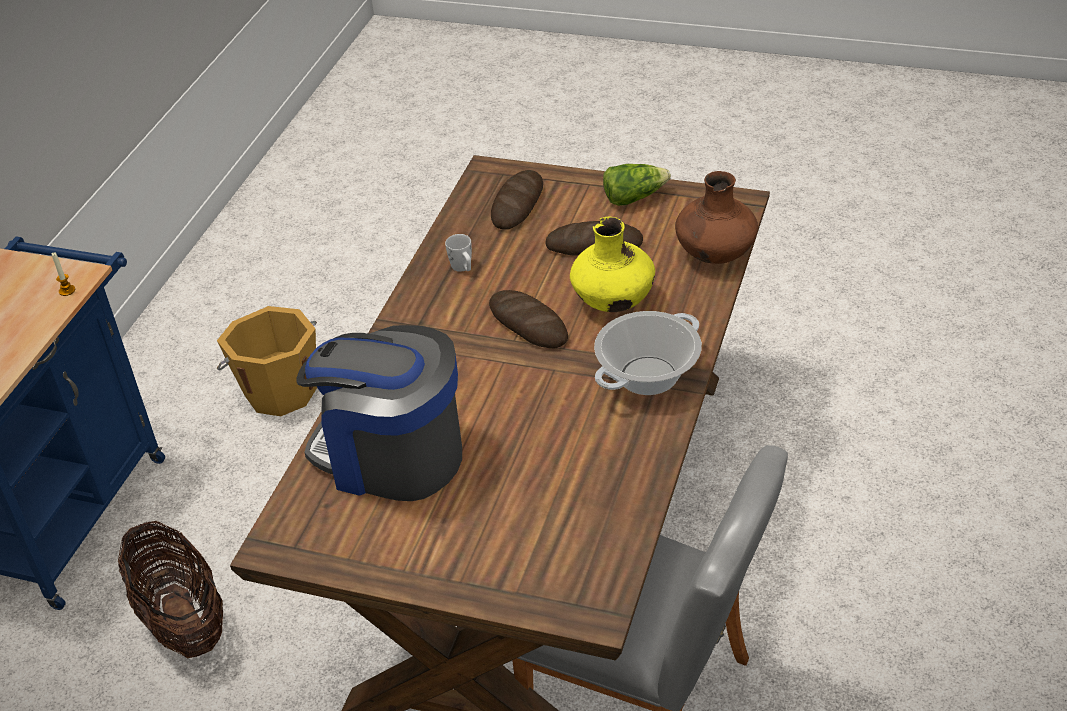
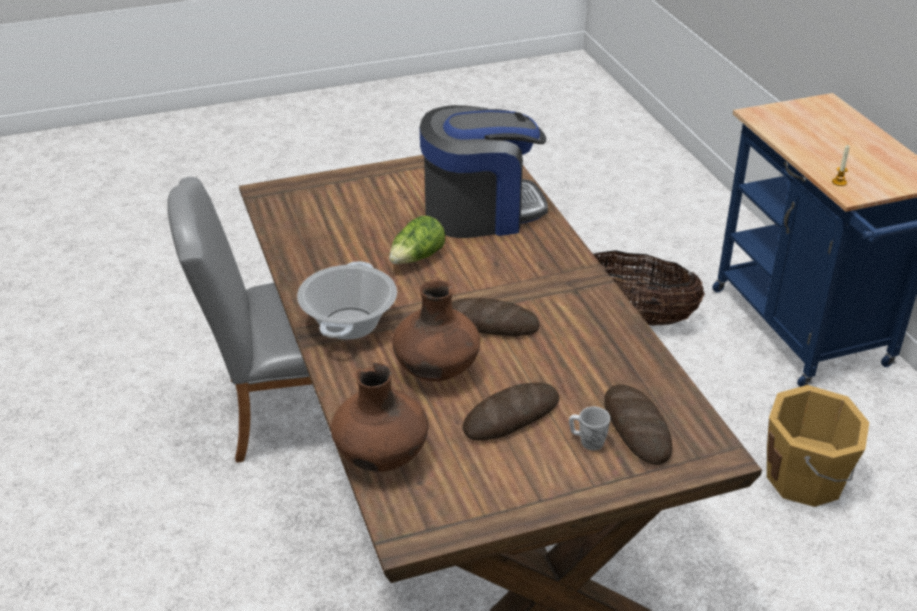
camera: 140 degrees right, 5 degrees down
(463, 268) = (602, 346): white mug -> white mug (587, 441)
(614, 301) = (436, 371): yellow vase -> brown vase
(634, 197) = (529, 490): lettuce -> lettuce (417, 258)

